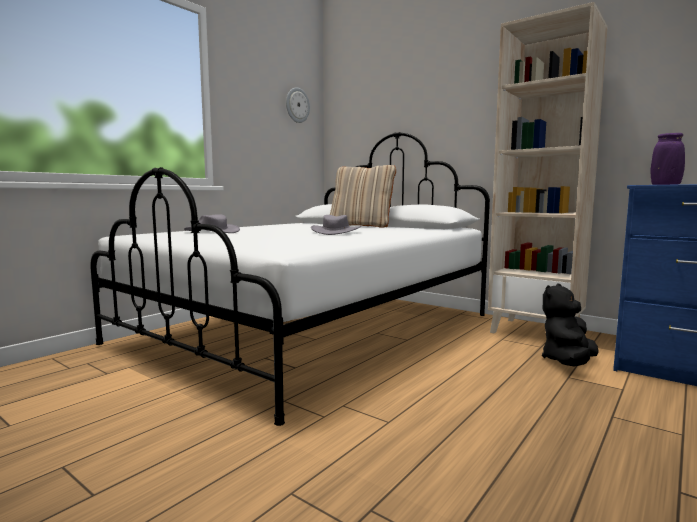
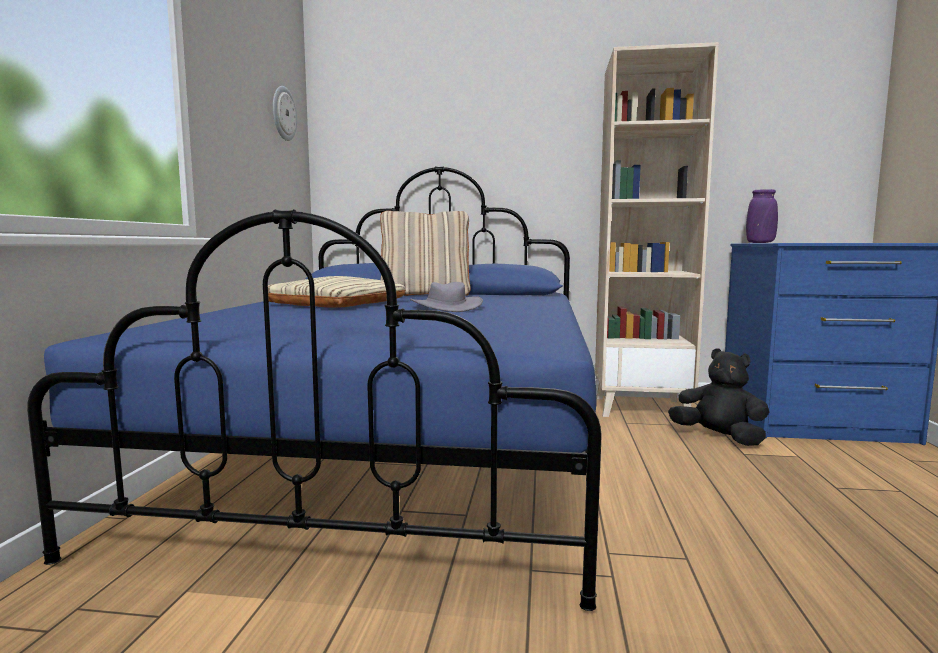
camera: 30 degrees left, 0 degrees up
(212, 232) = (252, 318): grey hat -> none
(286, 228) = (336, 303): none -> beige pillow
(313, 329) = (400, 451): white bed -> blue bed
(568, 362) = (719, 437): black plush toy -> black plush toy turned 120 degrees clockwise

